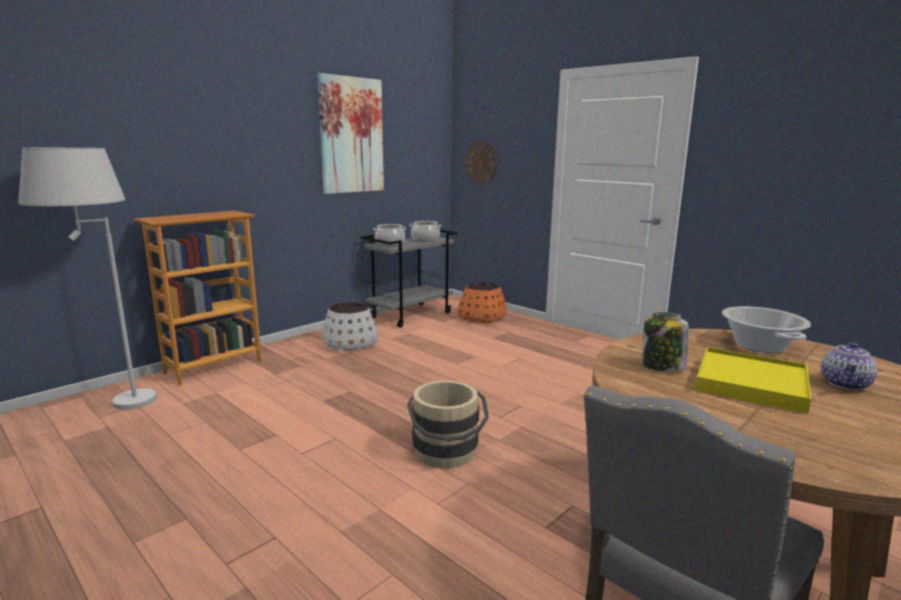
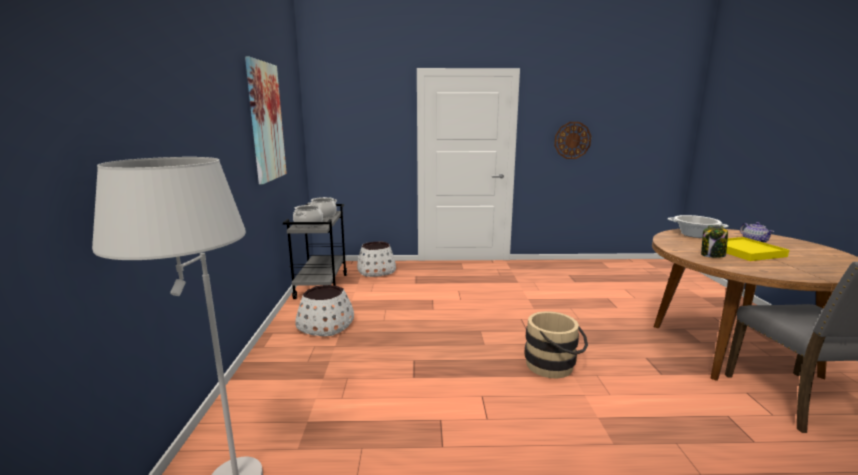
camera: 45 degrees left, 0 degrees up
(213, 367) = (243, 403): bookcase -> none
(481, 162) = (341, 141): wall clock -> wall clock (572, 140)
(481, 317) = (376, 271): orange planter -> white planter

